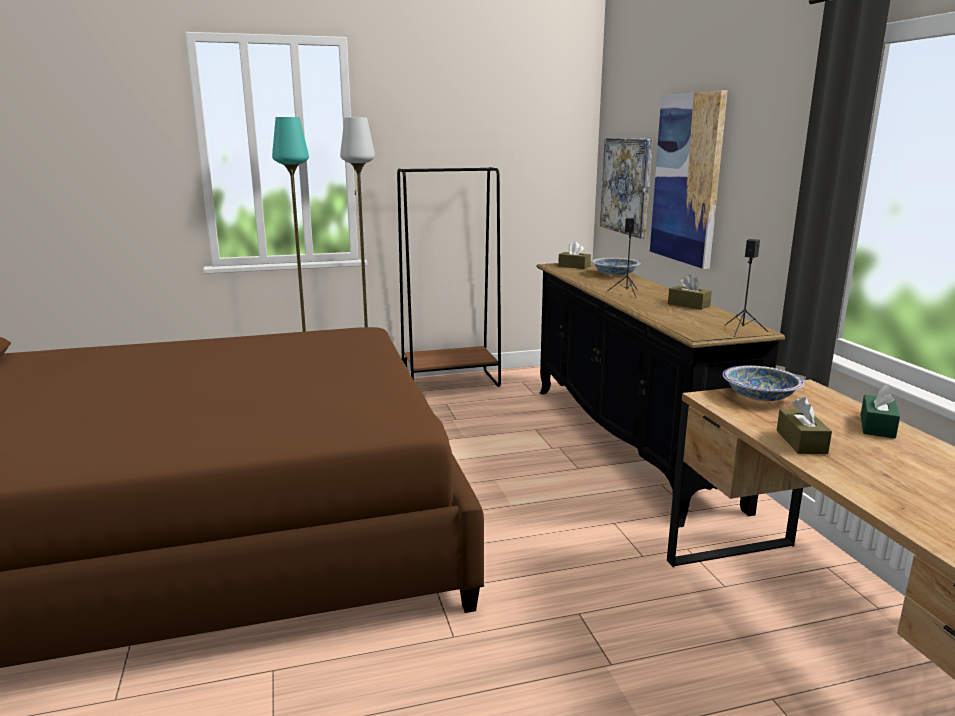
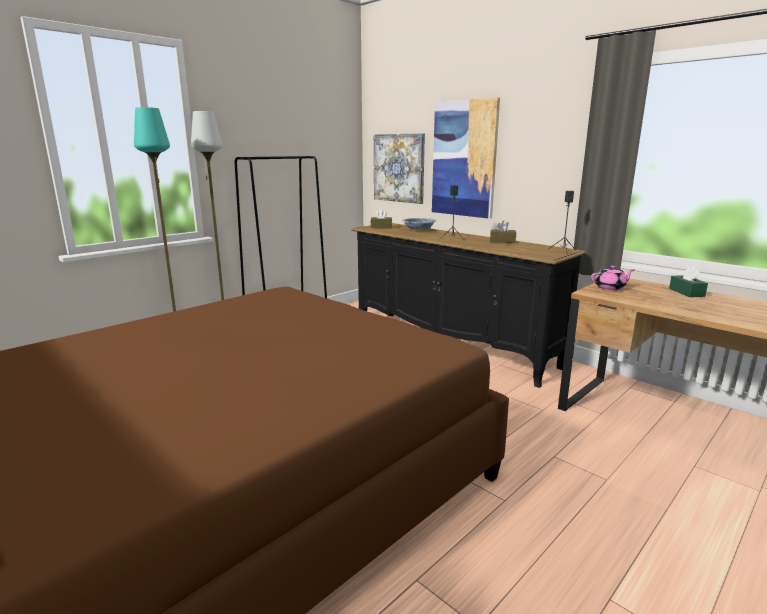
camera: 30 degrees left, 0 degrees up
(760, 396) = (610, 288): bowl -> pink teapot
(801, 442) = (676, 306): brown tissue box -> none

